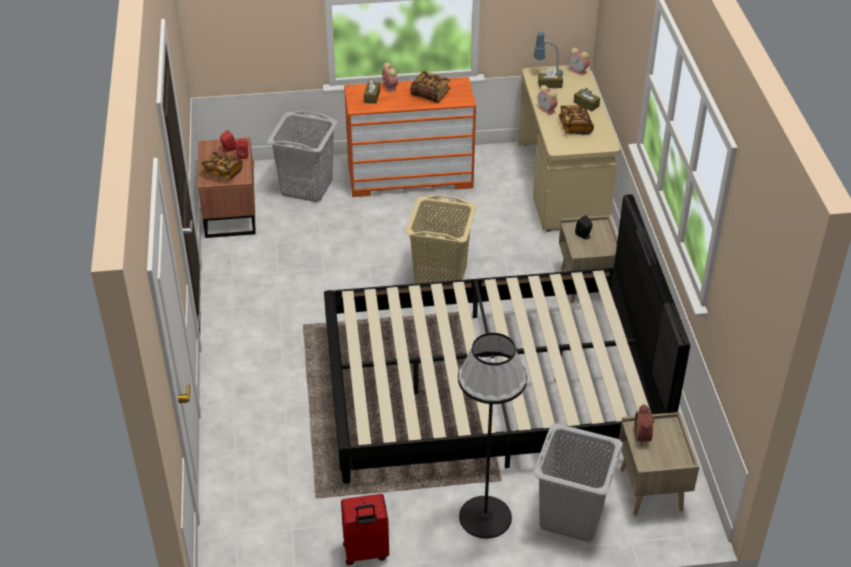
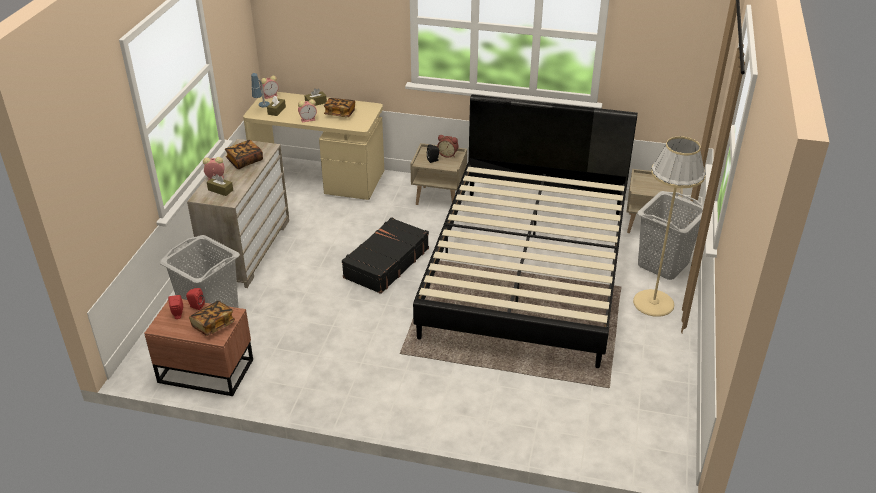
camera: 70 degrees left, 5 degrees down
(365, 553) = (674, 371): red suitcase -> none
(410, 177) = (247, 249): orange dresser -> beige dresser
(440, 276) = (385, 263): beige laundry basket -> black suitcase
(485, 517) = (654, 303): black floor lamp -> beige floor lamp
(644, 436) = (647, 188): alarm clock -> alarm clock (448, 154)

